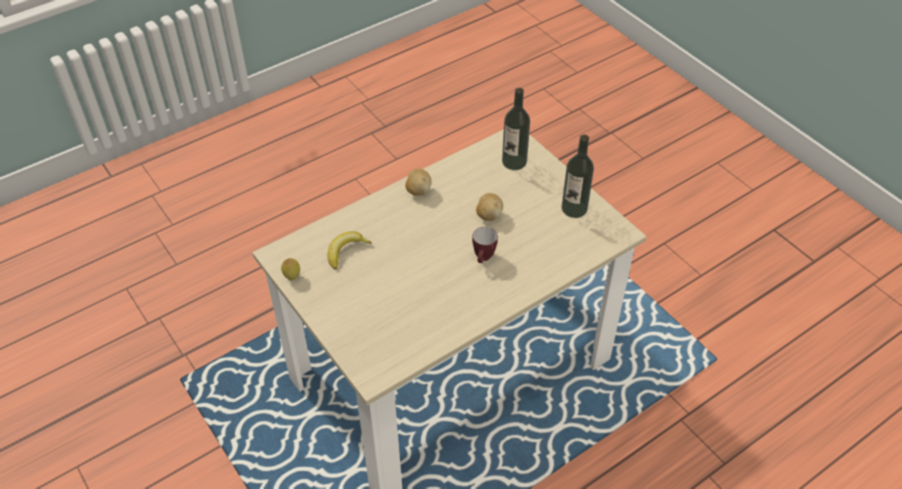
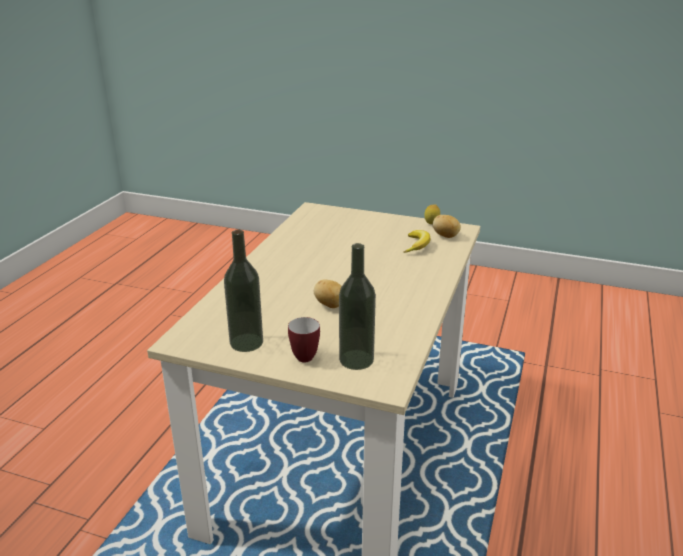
camera: 145 degrees right, 20 degrees down
(418, 190) = (419, 298): potato -> potato (446, 236)
(483, 259) = (301, 277): mug -> mug (303, 355)

